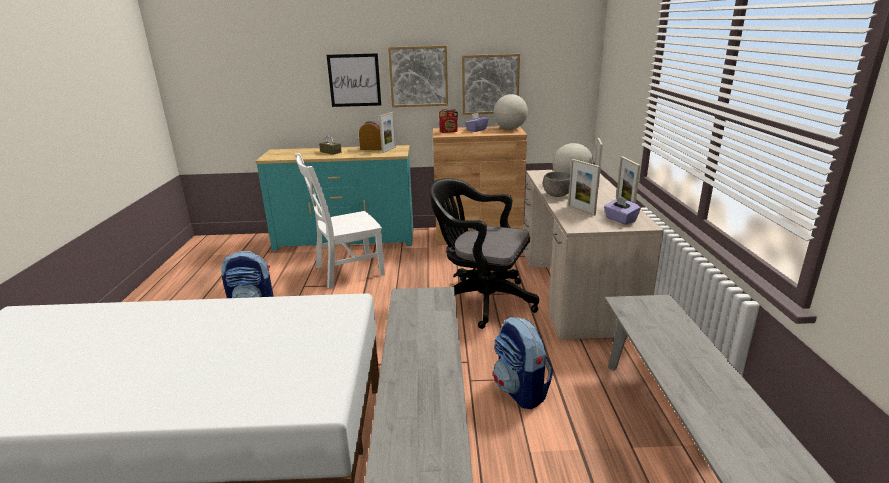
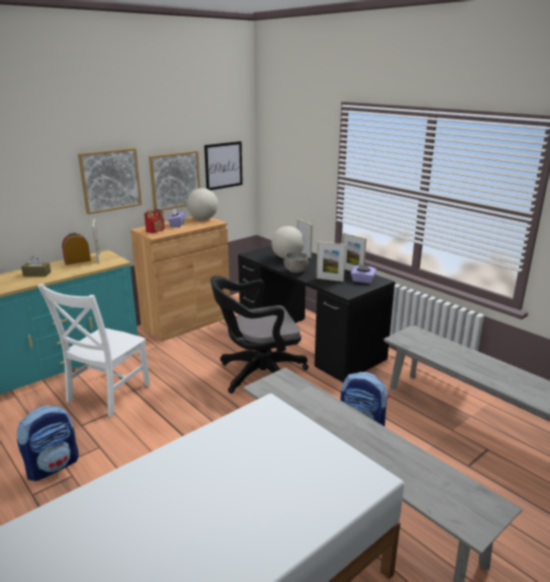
camera: 40 degrees left, 0 degrees up
(354, 80) = (43, 191): picture -> picture (223, 165)
(574, 287) = (309, 341): beige desk -> black desk

